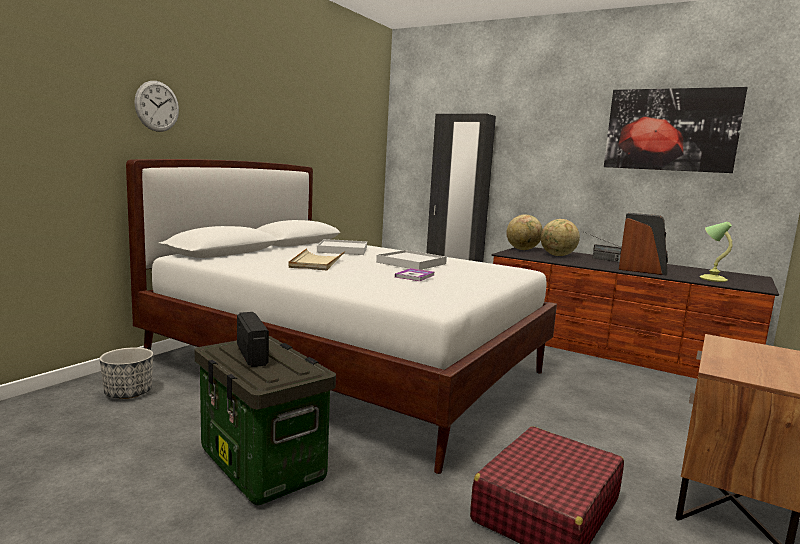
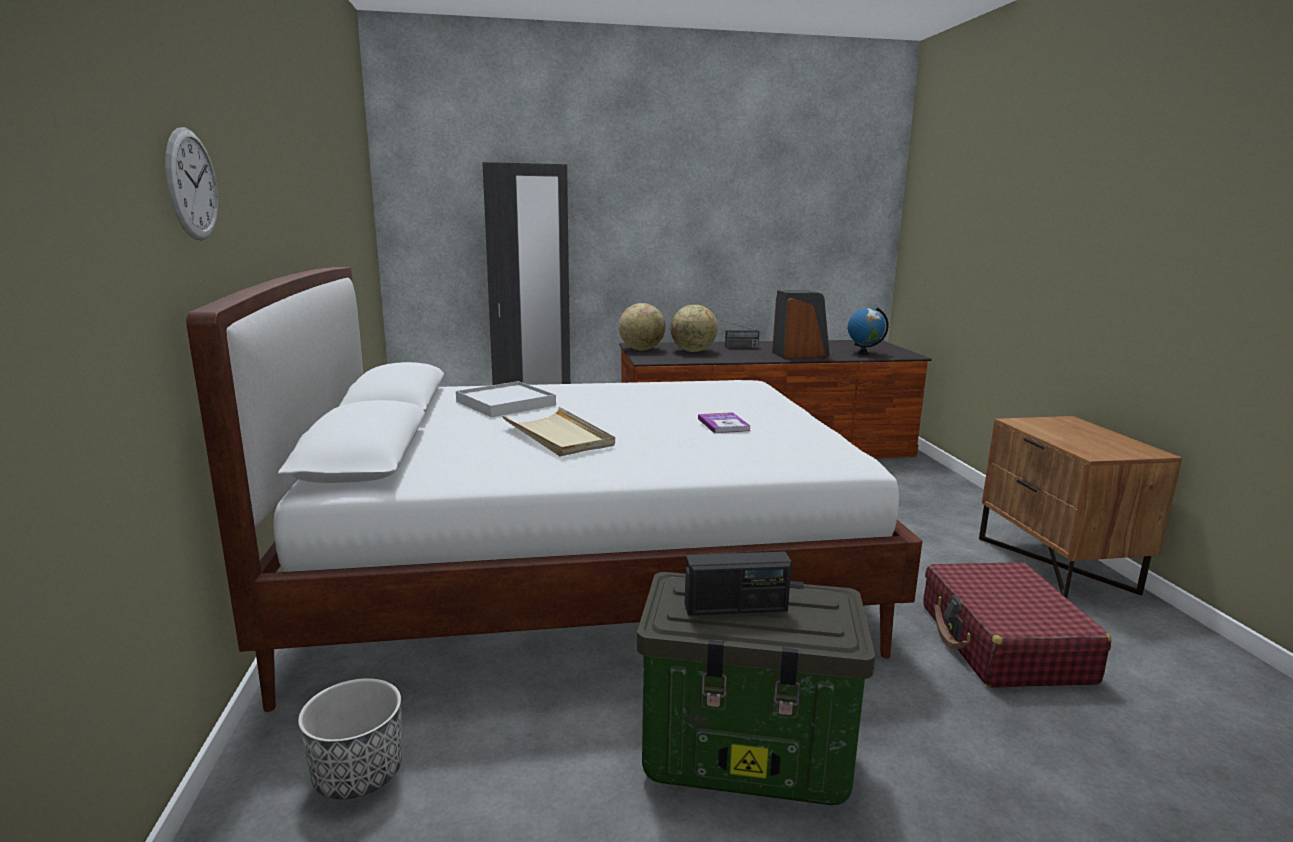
camera: 40 degrees left, 5 degrees up
(252, 354) = (736, 608): radio -> radio turned 150 degrees clockwise
(411, 263) = (647, 404): white tray -> none
(670, 130) = (779, 187): picture -> none
(712, 279) = (863, 353): table lamp -> globe

